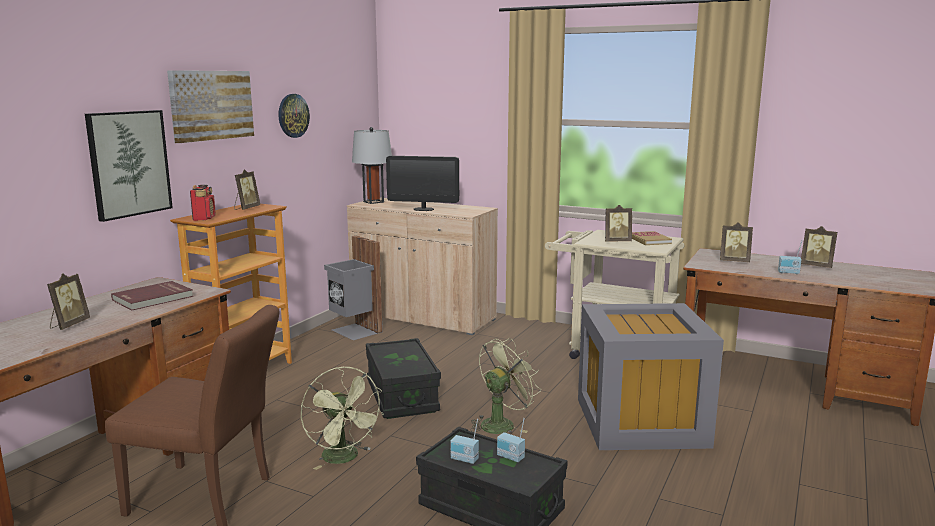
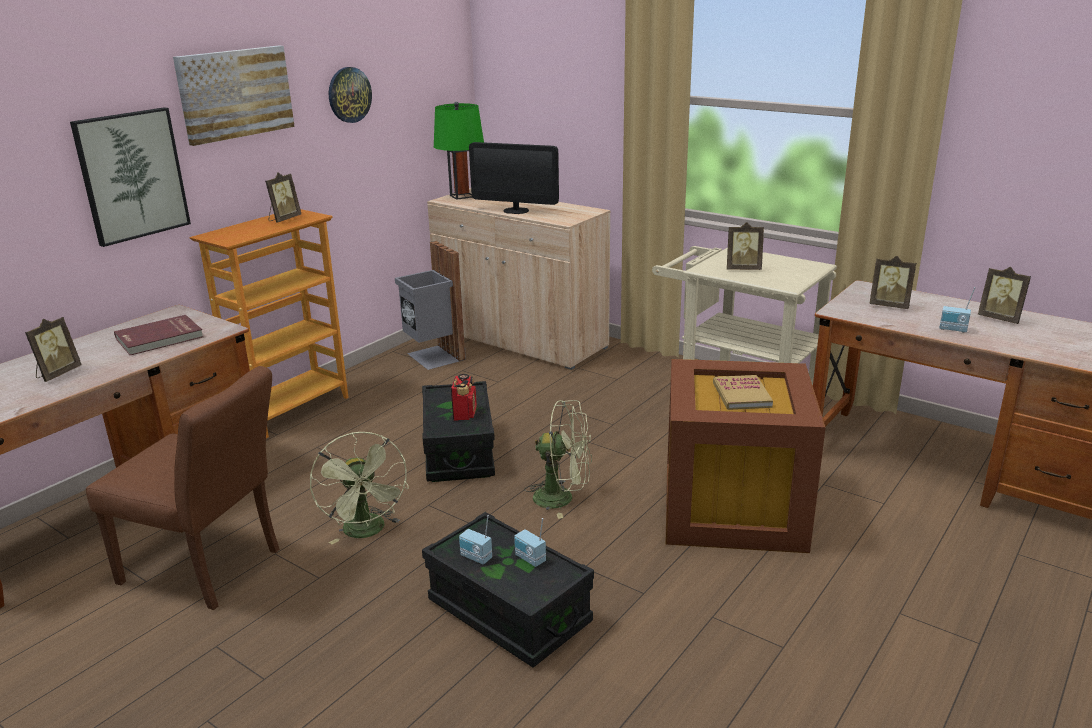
camera: 10 degrees right, 10 degrees up
(204, 218) = (228, 236): radio -> radio (465, 413)
(373, 202) = (462, 196): grey table lamp -> green table lamp
(502, 423) = (562, 498): green fan -> green fan turned 45 degrees clockwise
(642, 421) = (735, 507): grey storage box -> brown storage box
(649, 240) = (787, 268): book -> book (741, 395)

